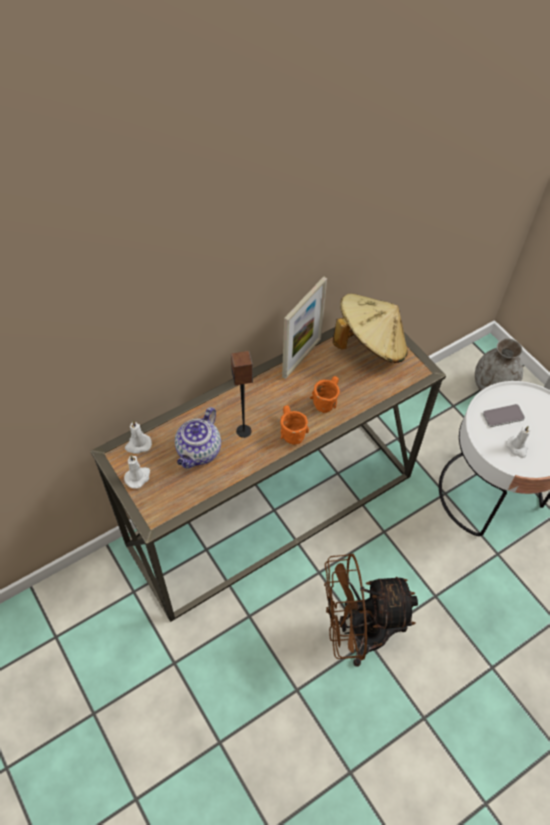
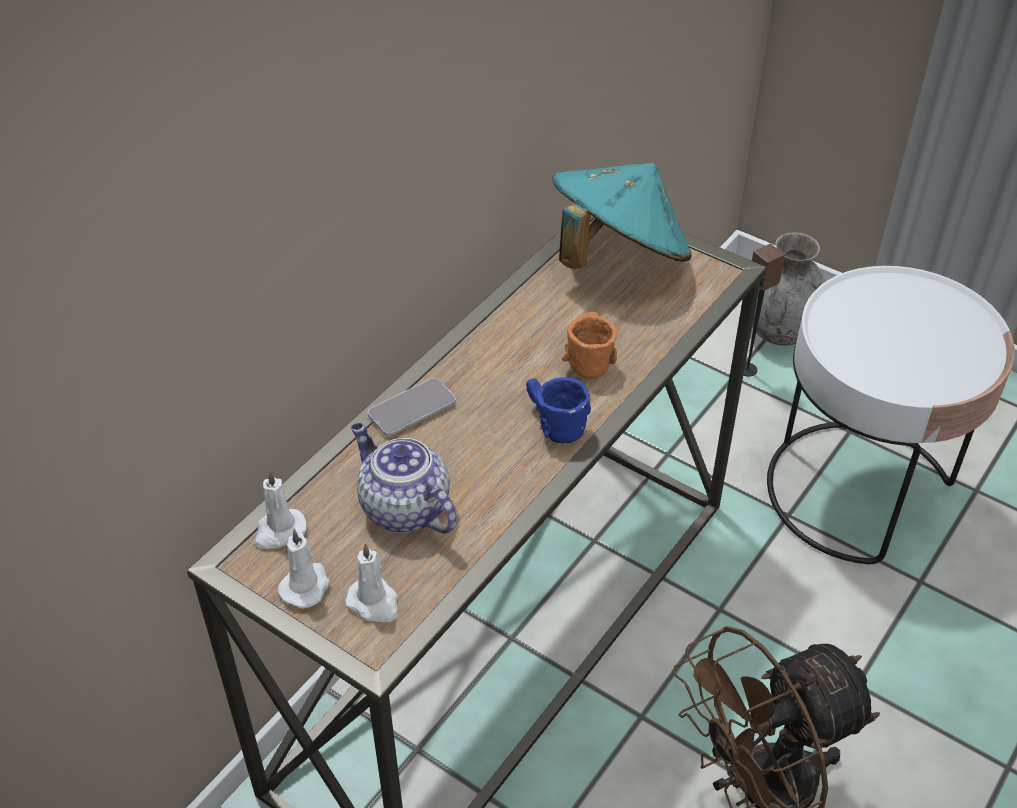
camera: 20 degrees left, 10 degrees down
(199, 452) = (403, 508): teapot -> teapot turned 135 degrees clockwise
(244, 431) = (469, 449): speaker -> speaker (747, 369)
(289, 430) = (550, 423): orange mug -> blue mug
(302, 357) = (511, 306): picture frame -> none
(370, 345) = (617, 256): beige hat -> turquoise hat
(503, 416) = (863, 326): phone -> phone (412, 408)
(517, 448) = (912, 365): white candle -> white candle (374, 603)

